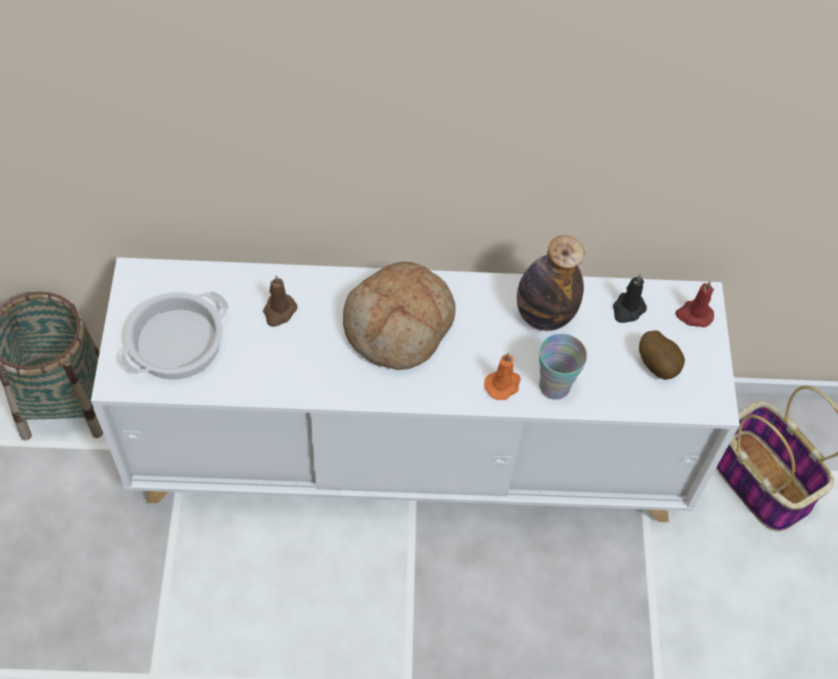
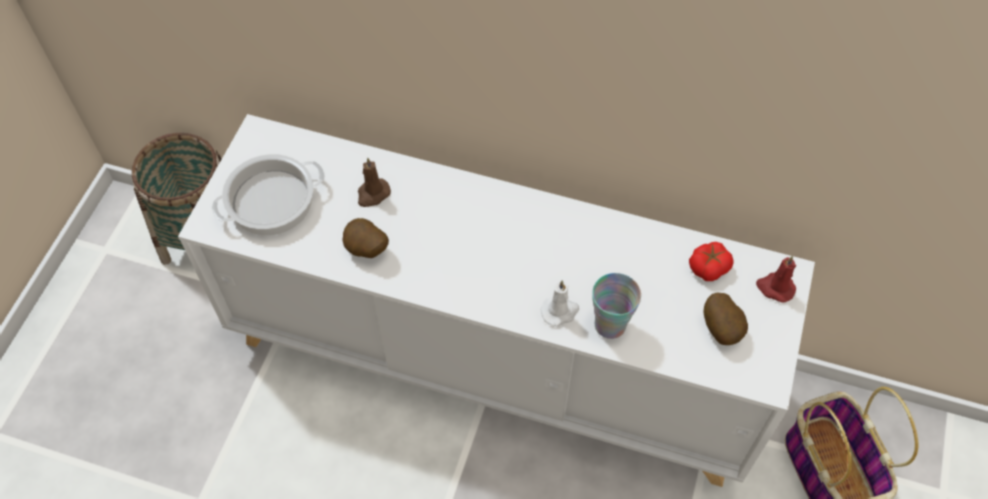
camera: 20 degrees right, 0 degrees up
(293, 369) = (366, 250): none -> potato
(399, 325) = (479, 232): bread -> none
(503, 384) = (560, 311): orange candle -> white candle
(544, 314) = (623, 253): bottle -> none
(627, 309) = (708, 267): black candle -> tomato

